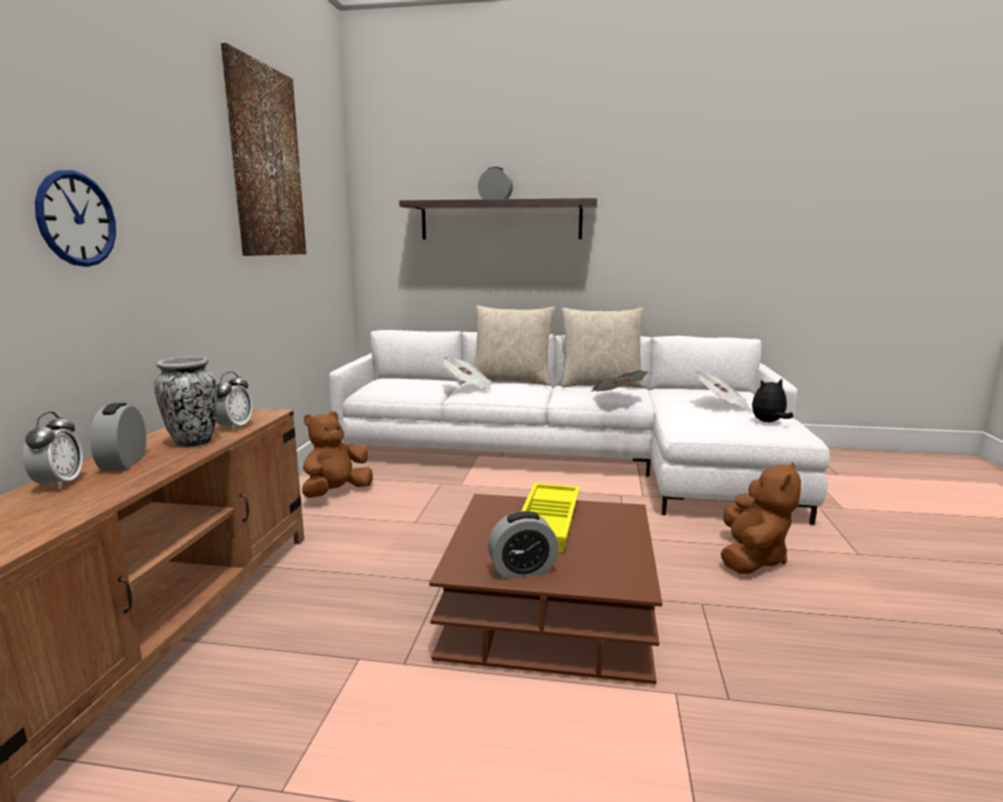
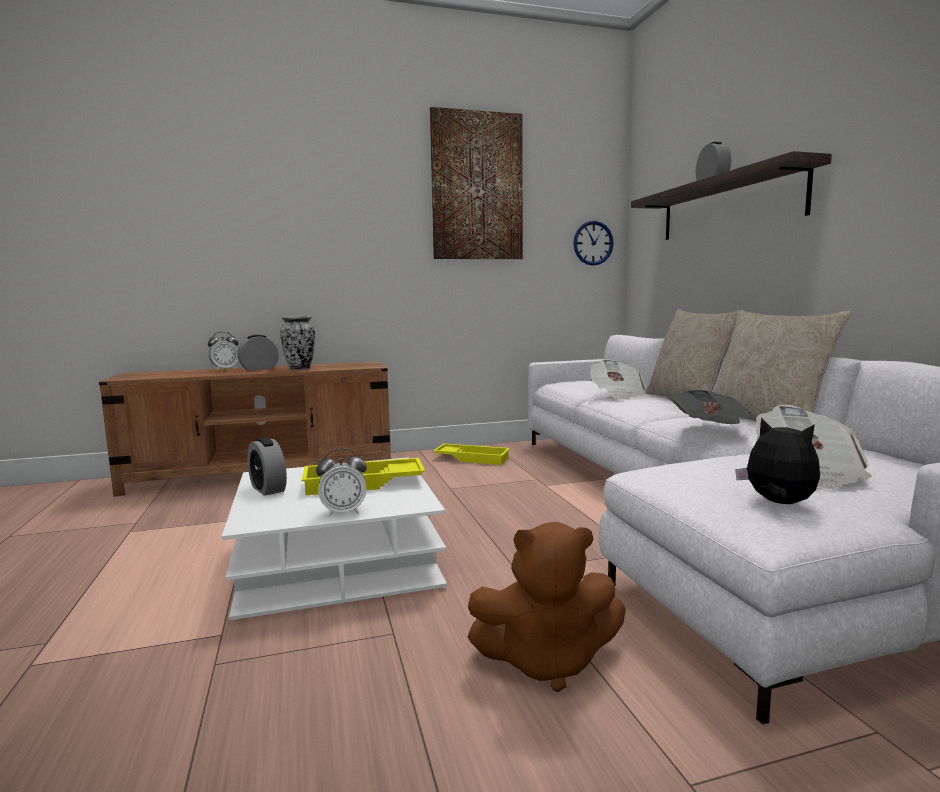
camera: 65 degrees right, 5 degrees down
(76, 219) = (281, 236): wall clock -> wall clock (593, 243)
(234, 427) = (335, 367): alarm clock -> alarm clock (343, 512)
(336, 492) = (473, 458): brown plush toy -> yellow tray
(549, 610) = (337, 560): brown coffee table -> white coffee table

